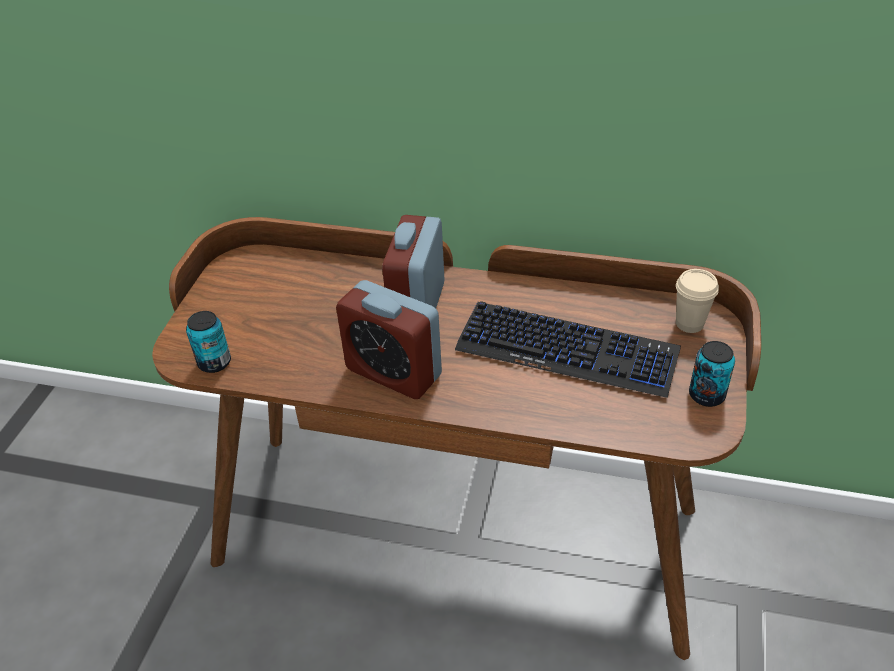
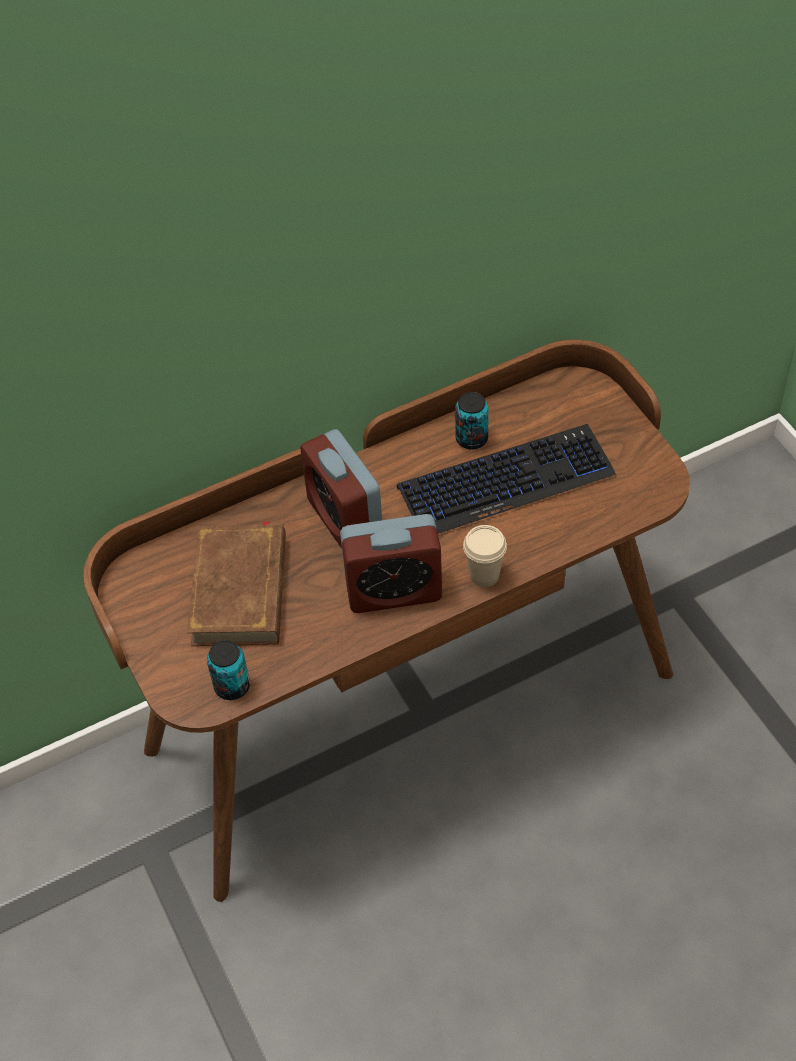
camera: 40 degrees left, 10 degrees up
(296, 307) = (241, 590): none -> brown book
(689, 323) = (571, 399): beige cup -> beige cup (484, 575)
(706, 395) = (637, 454): can -> can (471, 439)

